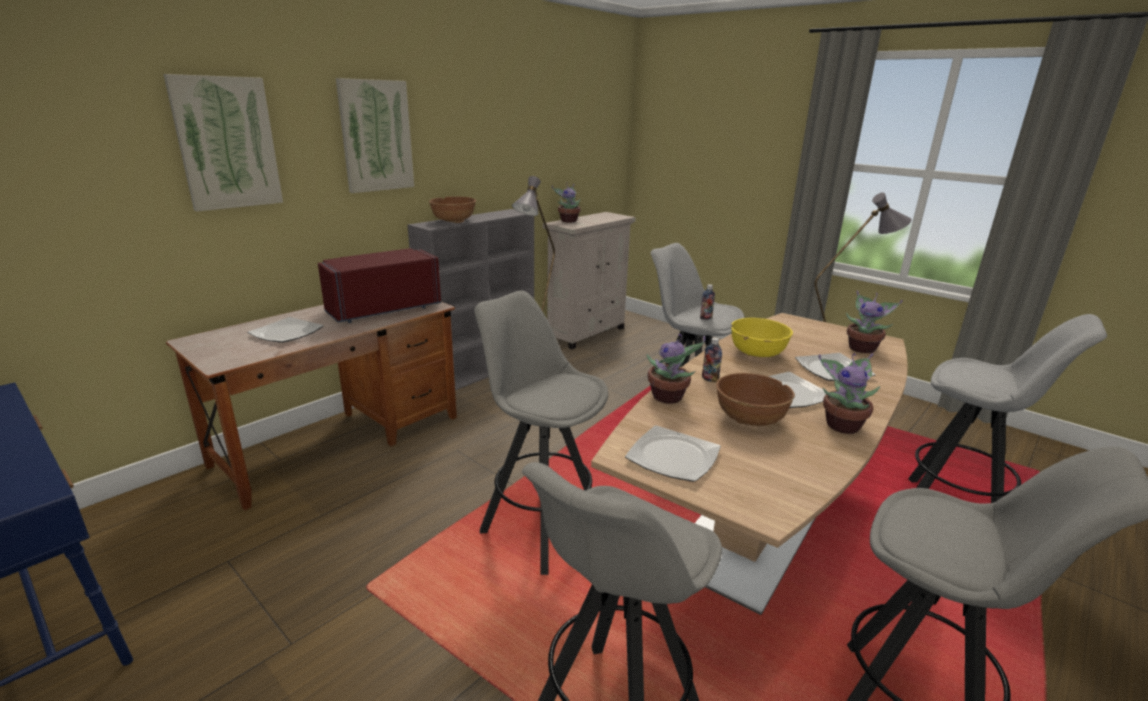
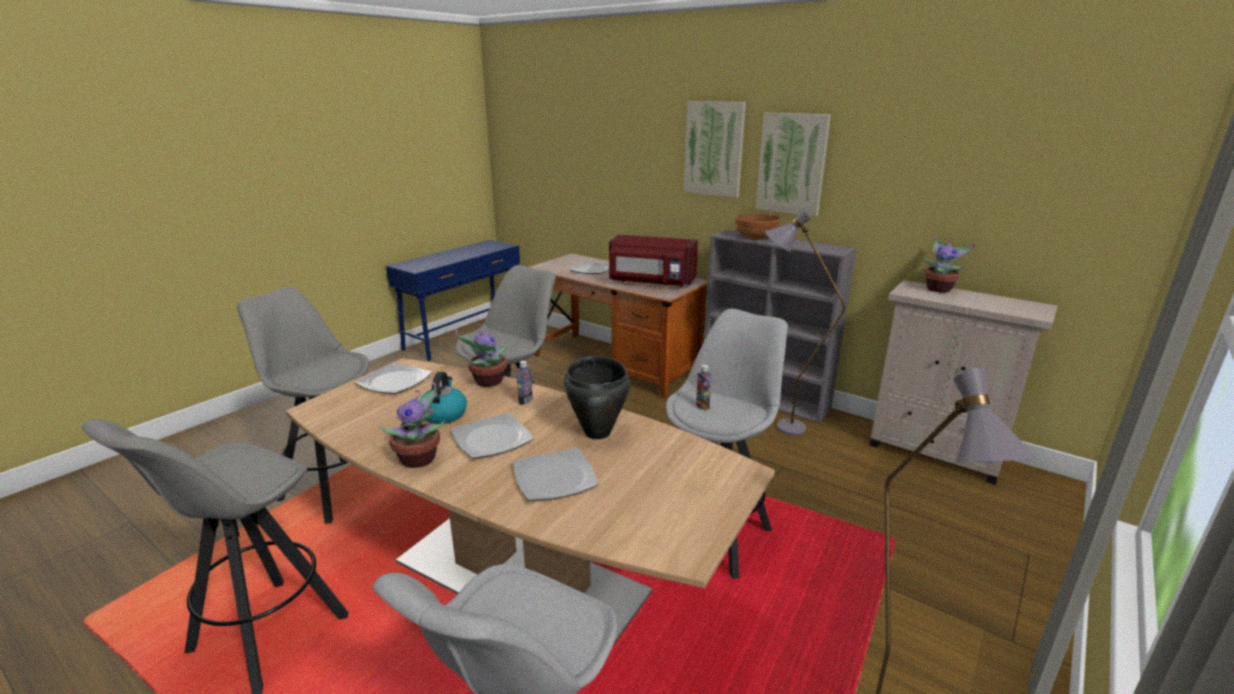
camera: 85 degrees right, 0 degrees up
(226, 143) = (618, 144): picture -> picture (792, 164)
(381, 308) = (651, 282): red microwave -> red microwave turned 150 degrees clockwise
(750, 418) = (443, 414): brown bowl -> kettle
(757, 353) = (598, 432): yellow bowl -> black cooking pot
(862, 348) = (639, 520): potted plant -> none

